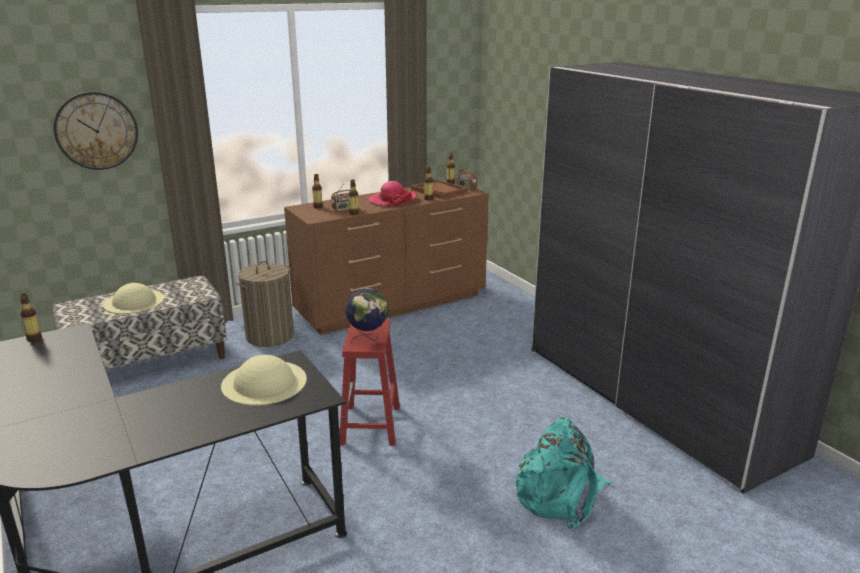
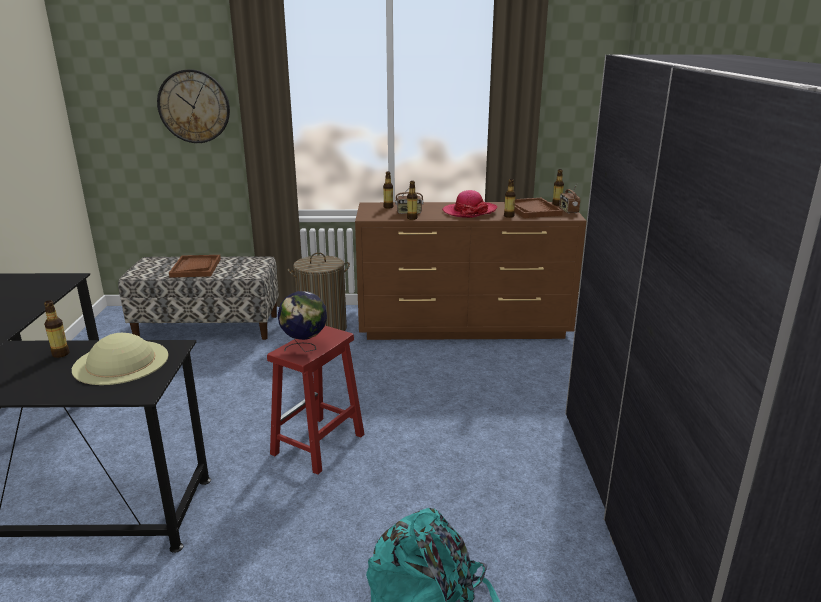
camera: 30 degrees right, 0 degrees up
(34, 339) = (37, 277): bottle -> bottle (61, 354)
(134, 301) = (195, 268): beige hat -> brown tray

